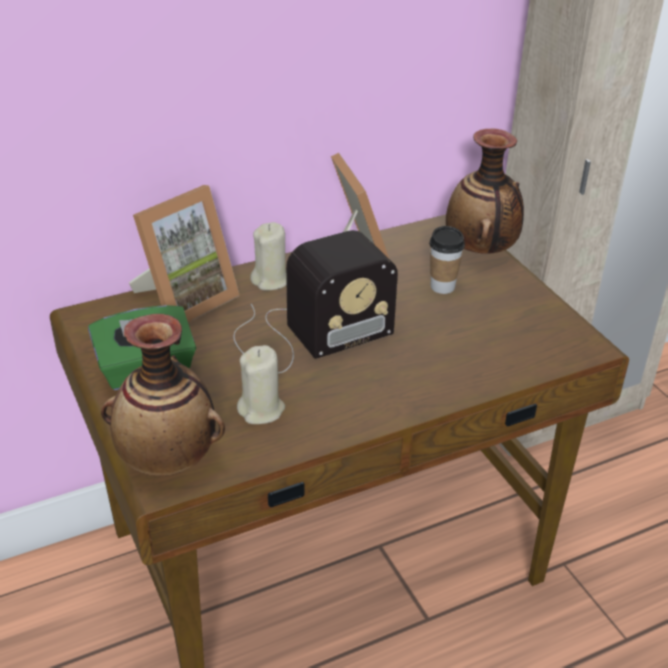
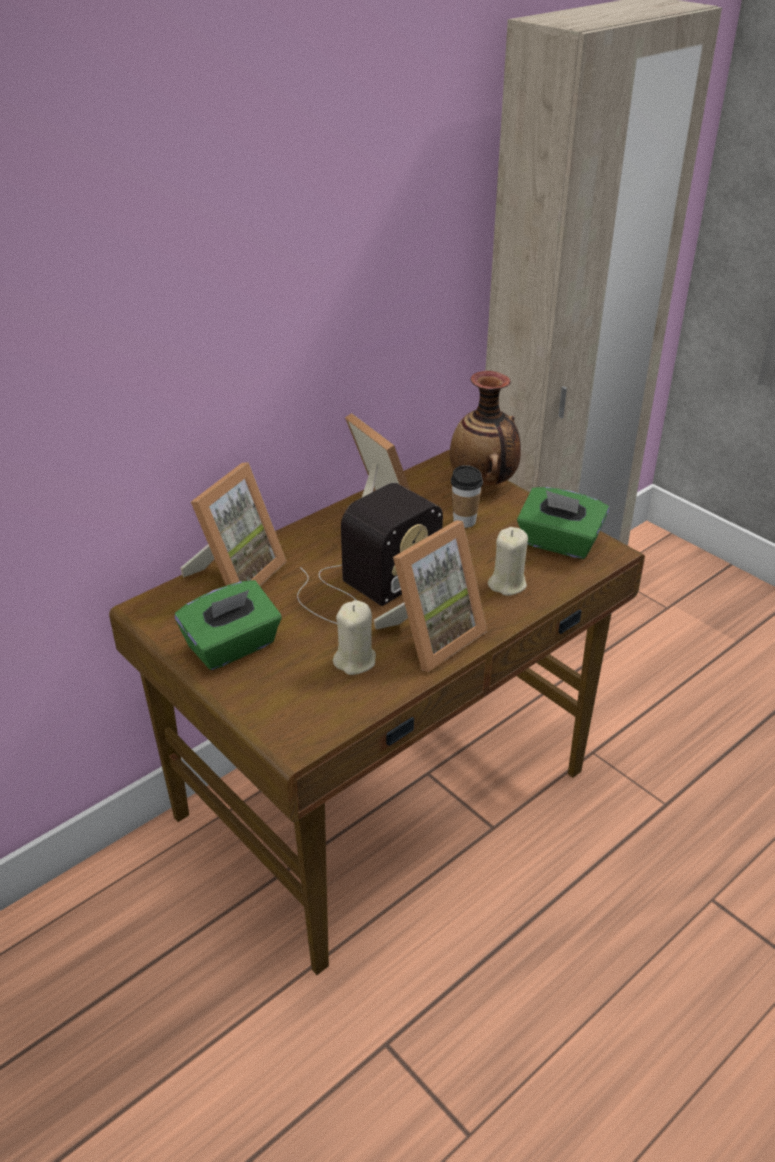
camera: 15 degrees left, 0 degrees up
(168, 460) = (292, 722): vase -> none
(271, 280) = (308, 542): beige candle -> beige candle (507, 584)
(352, 400) = (431, 636): none -> picture frame
(535, 327) = (558, 543): none -> green tissue box

